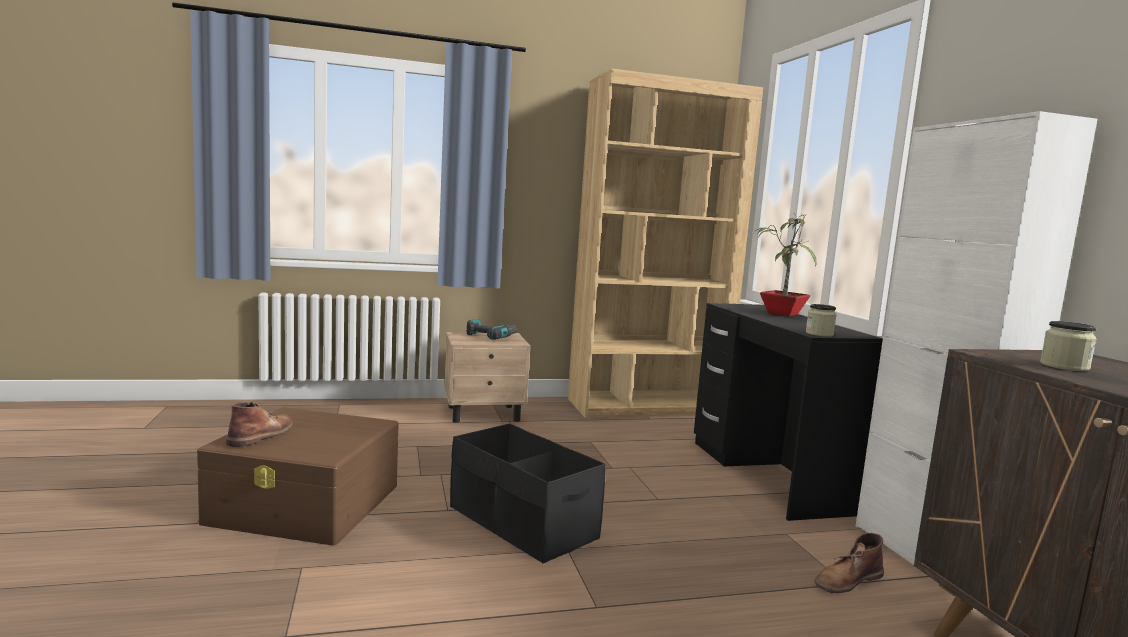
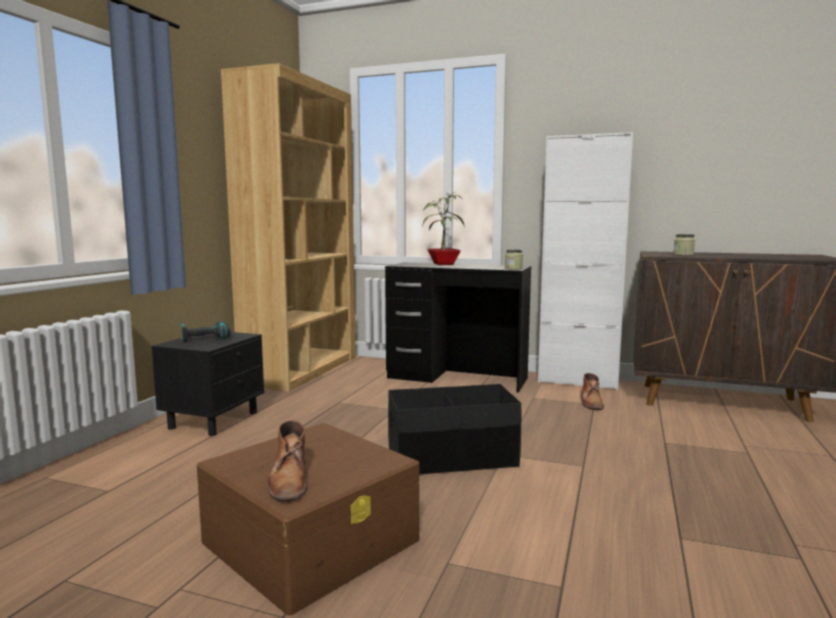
camera: 55 degrees left, 0 degrees up
(262, 434) = (289, 480): brown boot -> brown boot turned 150 degrees counterclockwise
(484, 414) = (215, 420): beige nightstand -> black nightstand

